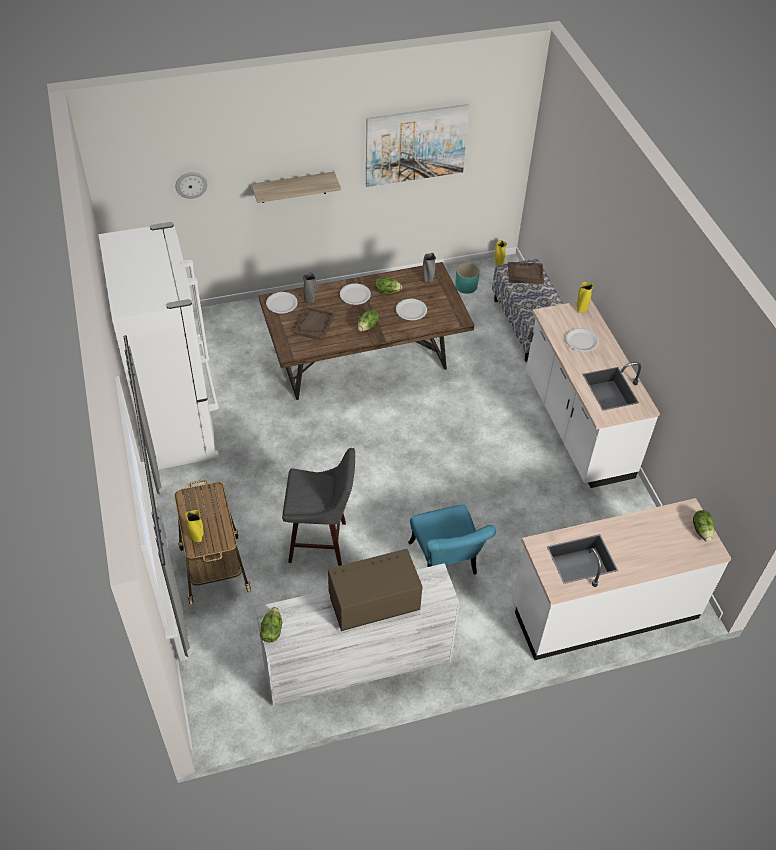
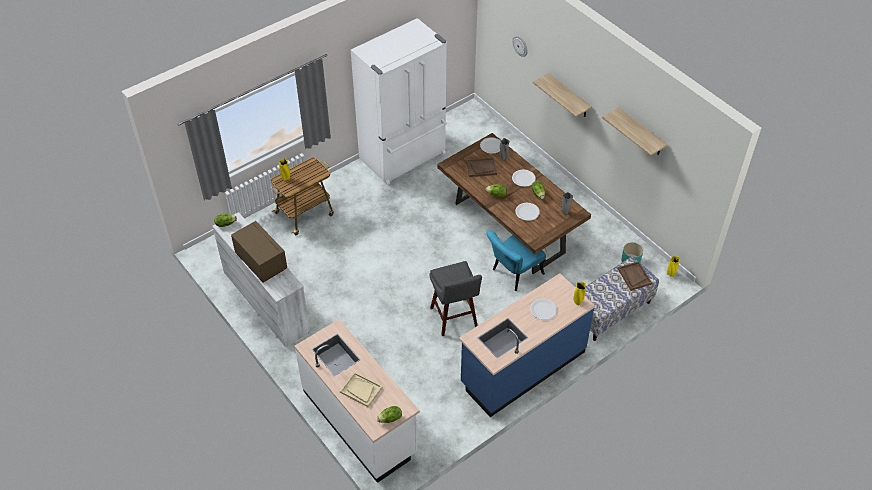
camera: 70 degrees right, 0 degrees up
(321, 542) = (346, 256): grey stool -> grey stool (454, 319)
(416, 145) = (641, 132): picture -> shelf
(445, 564) = (357, 324): turquoise chair -> turquoise chair (513, 274)
(576, 425) = (522, 367): white counter -> blue counter
(649, 547) = (361, 390): none -> beige tray

